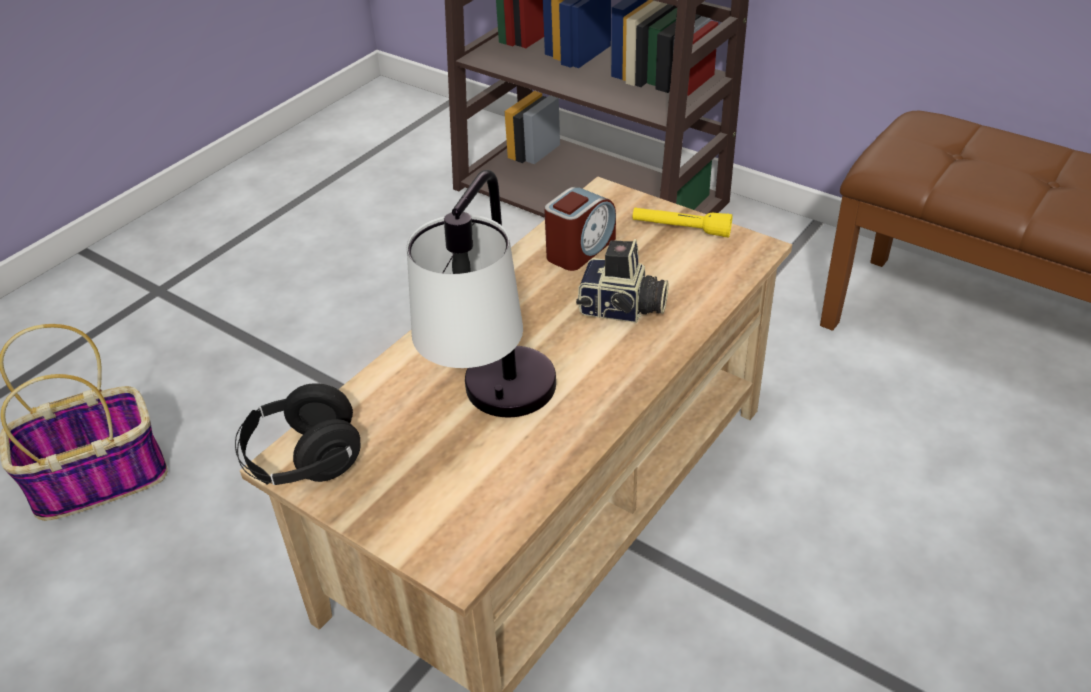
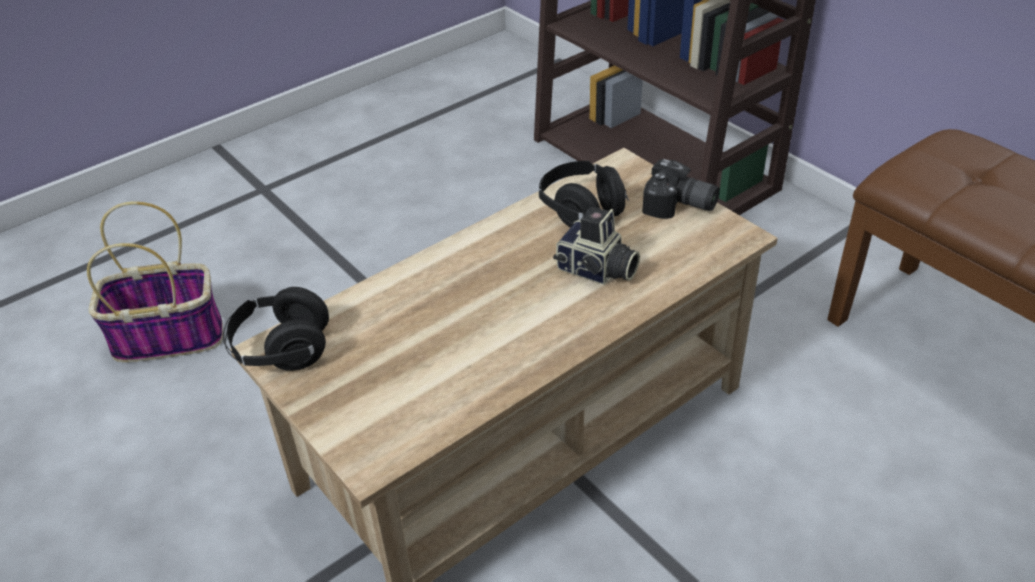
camera: 15 degrees right, 0 degrees up
(498, 417) = (452, 345): table lamp -> none
(580, 249) = (581, 211): alarm clock -> black headphones
(681, 229) = (679, 207): yellow flashlight -> camera

